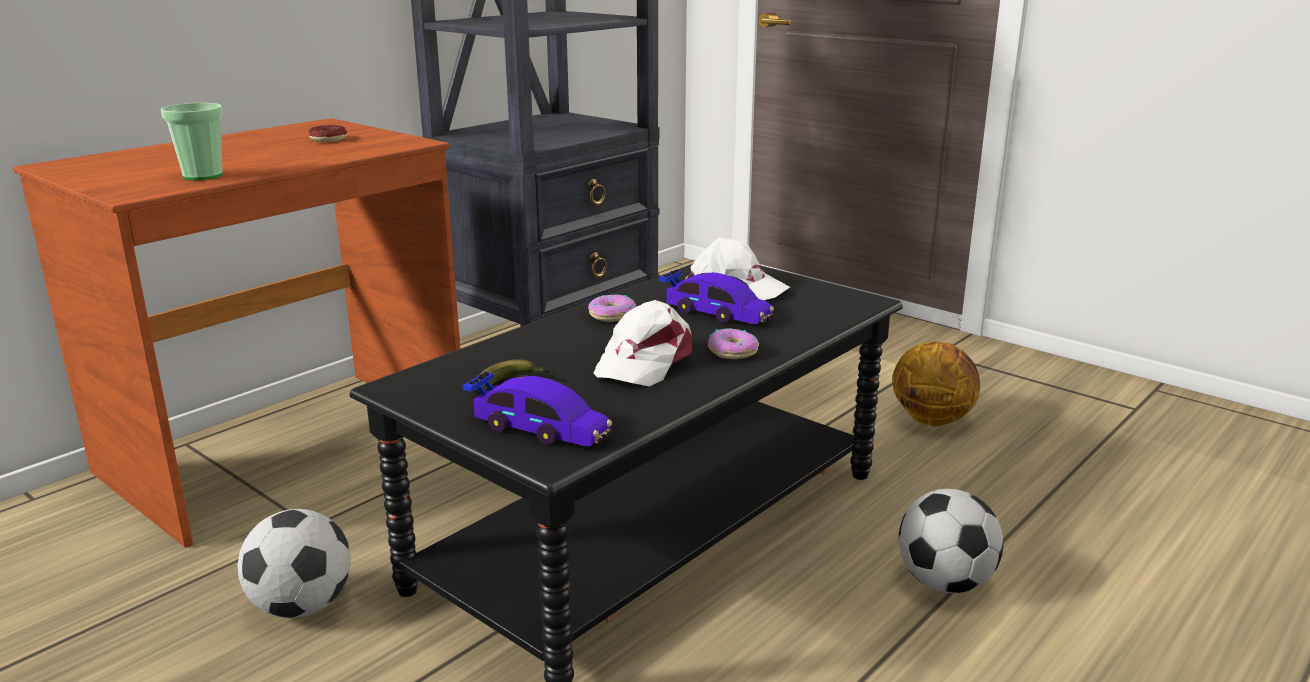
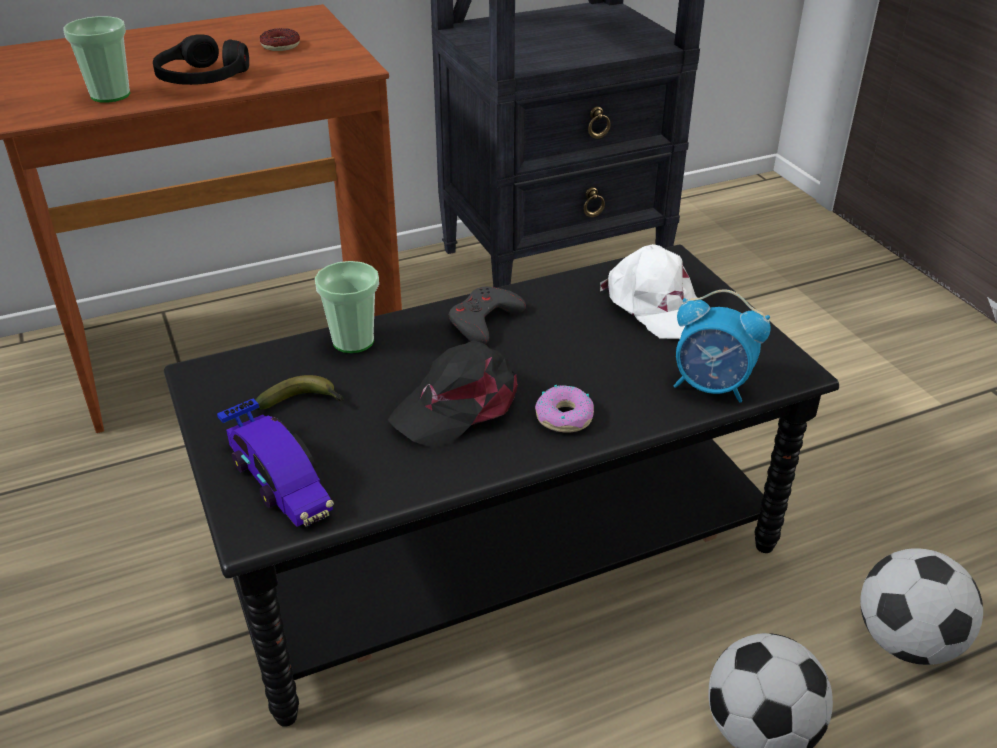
camera: 25 degrees right, 15 degrees up
(281, 160) = (202, 78): none -> black headphones
(302, 606) = (143, 532): football -> football (906, 641)
(513, 344) = (353, 341): none -> cup
(612, 315) = (484, 321): donut -> grey game controller
(644, 361) = (459, 405): white cap -> black cap
(716, 312) = (598, 345): toy car -> none
(821, 318) = (711, 387): none -> alarm clock
(932, 419) = (911, 489): basketball -> none

